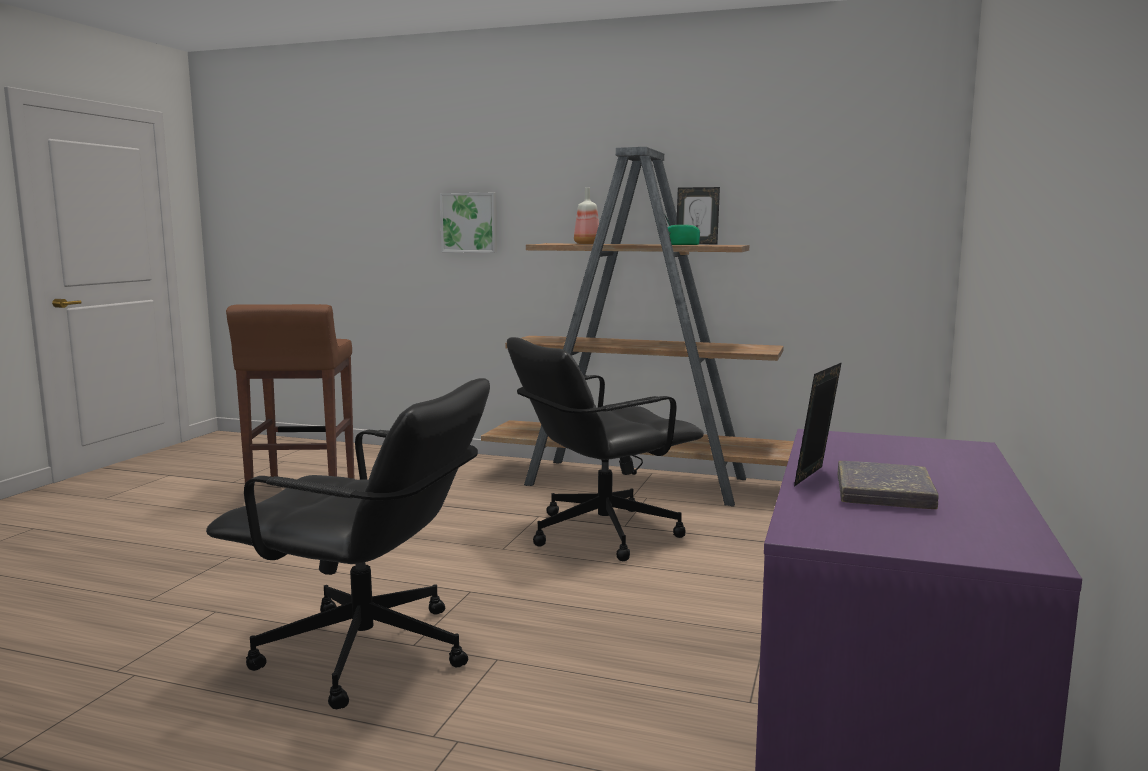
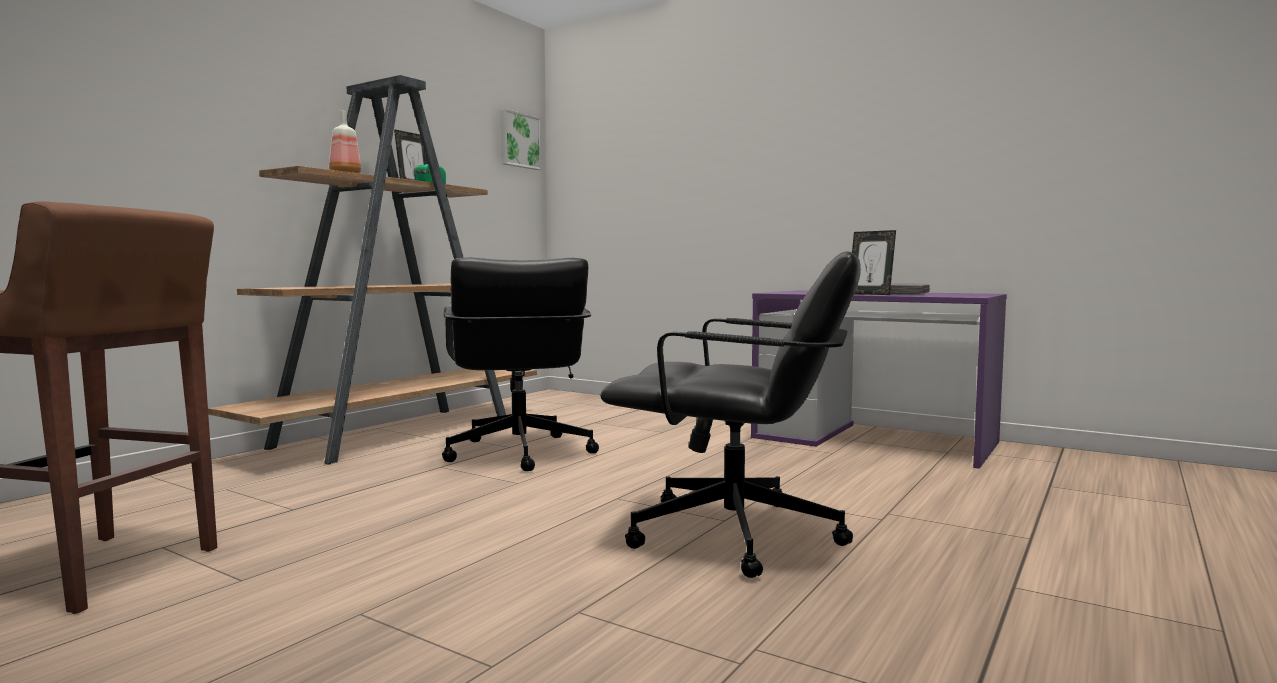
camera: 75 degrees left, 5 degrees down
(367, 654) = (737, 536): black office chair -> black office chair turned 75 degrees clockwise
(470, 222) = (113, 129): picture -> picture (519, 140)

